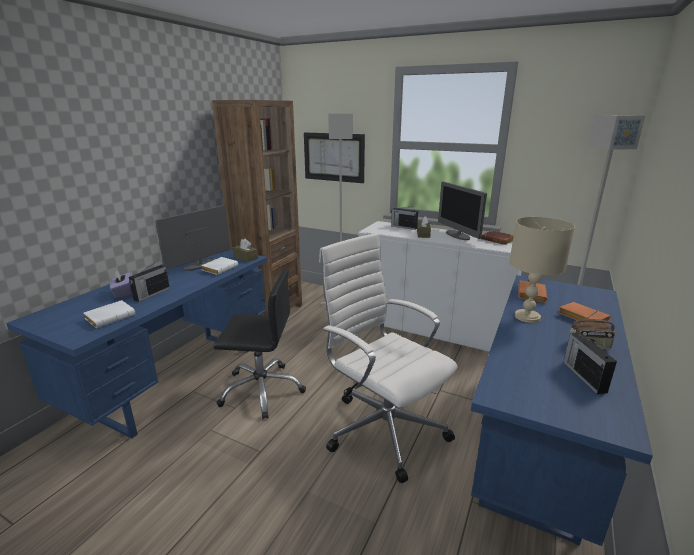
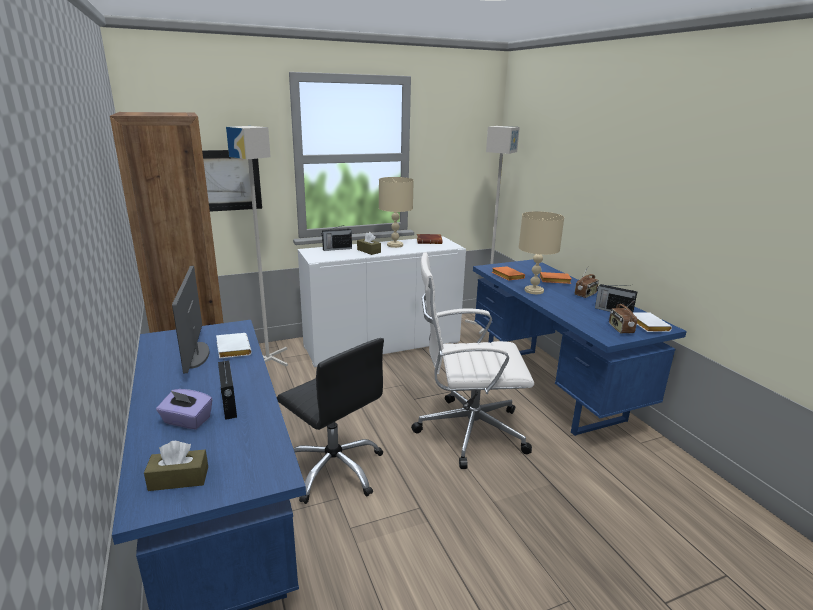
camera: 50 degrees left, 0 degrees up
(111, 317) = (251, 443): white book -> white book (646, 325)
(245, 258) = (230, 329): brown tissue box -> brown tissue box (179, 479)
(262, 390) = (334, 469): black office chair -> black office chair turned 90 degrees clockwise
(457, 235) = (395, 245): monitor -> beige table lamp
(538, 397) = (620, 329): none -> radio

